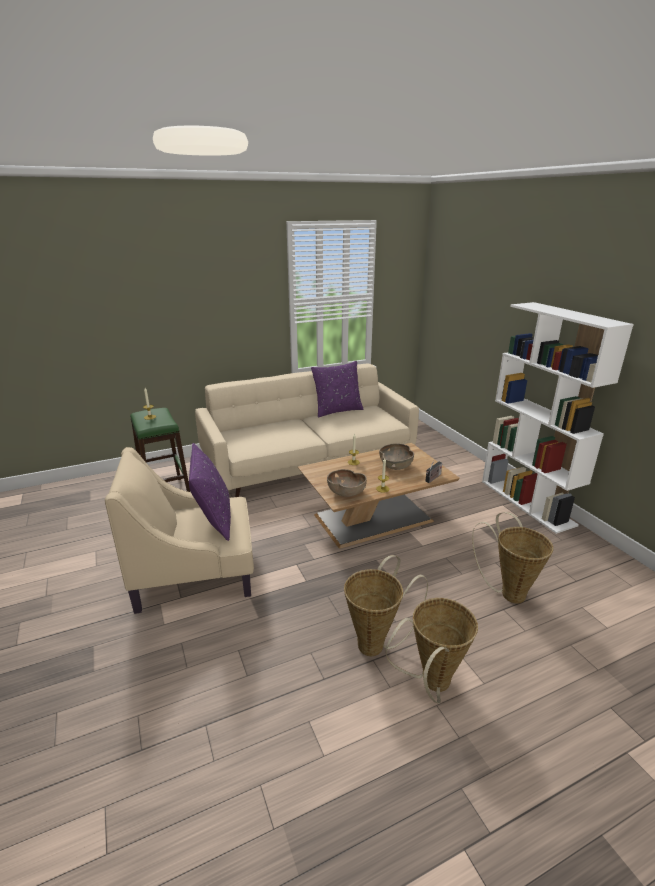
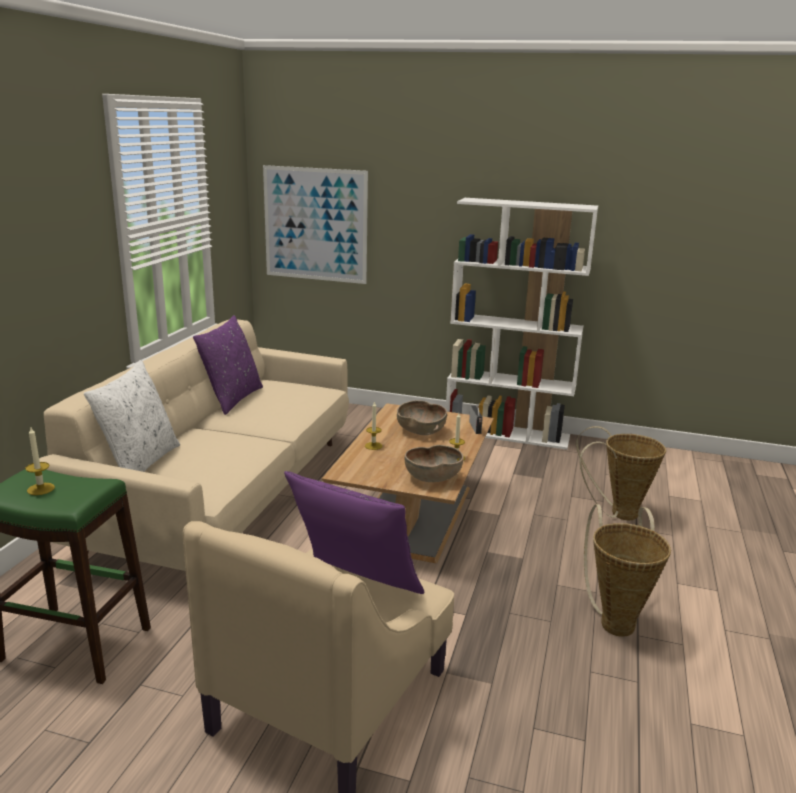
camera: 50 degrees left, 5 degrees down
(245, 426) = (140, 463): none -> white pillow
(431, 685) = (698, 619): basket -> none
(450, 310) = (315, 224): none -> picture

